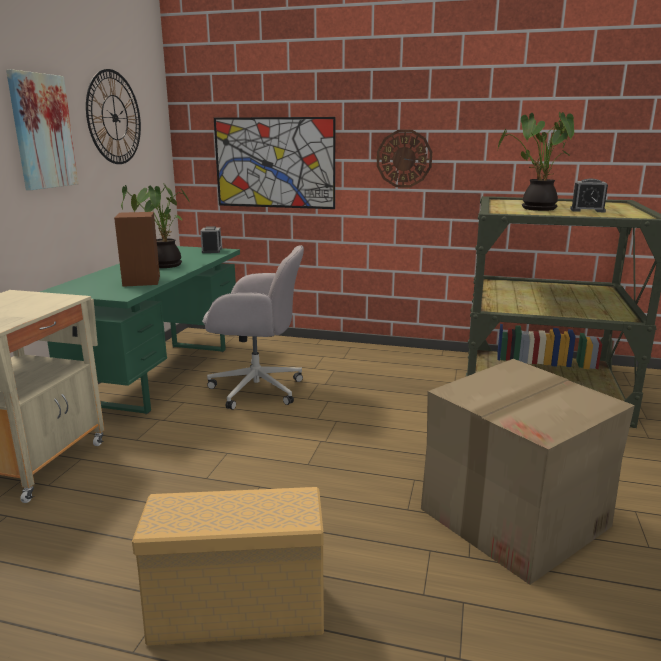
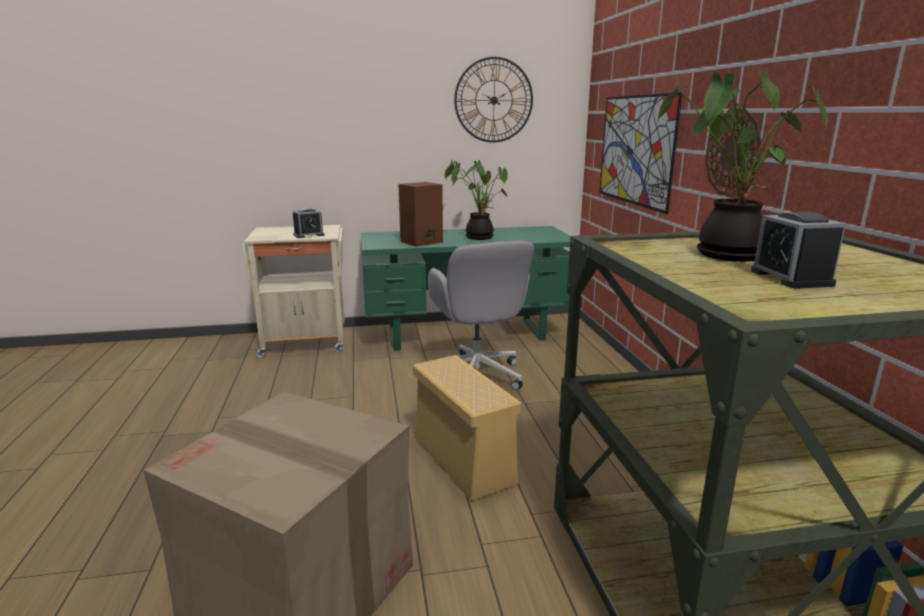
camera: 65 degrees right, 0 degrees up
(42, 131) = (399, 113): picture -> none
(211, 250) = (555, 236): alarm clock -> alarm clock (309, 235)
(241, 612) = (147, 460): beige storage box -> beige storage box (464, 461)

